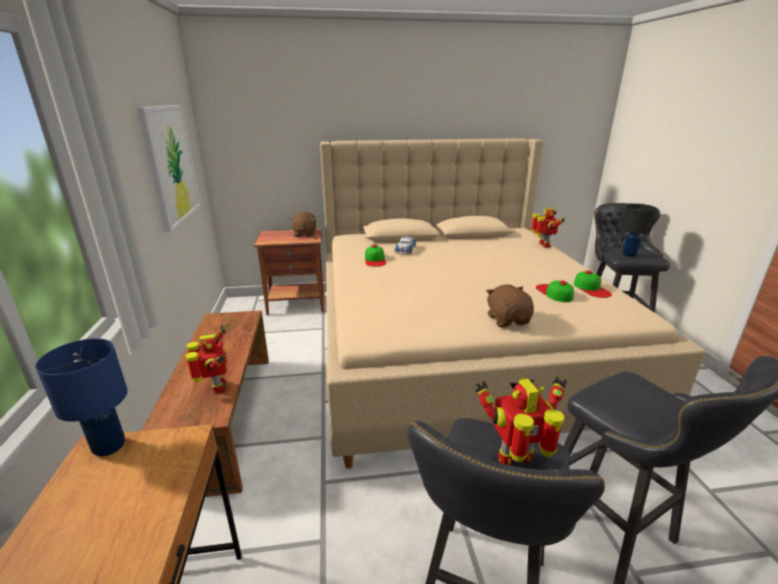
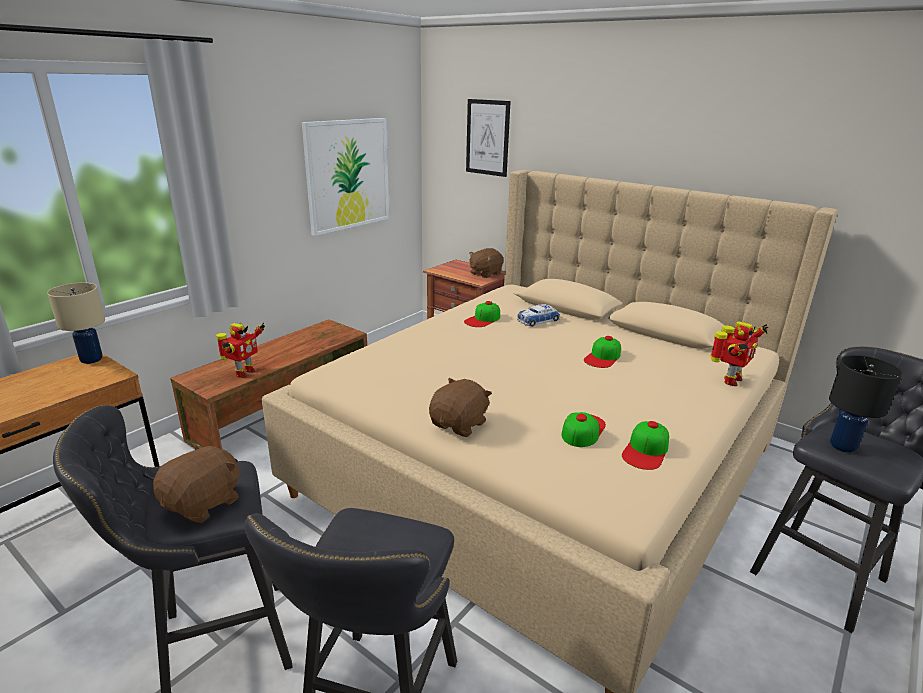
camera: 45 degrees right, 0 degrees up
(111, 446) = (93, 360): blue table lamp -> beige table lamp
(275, 118) = (487, 137): none -> picture
(479, 256) = (603, 357): none -> cap
(517, 460) = (204, 503): toy robot -> brown plush toy

